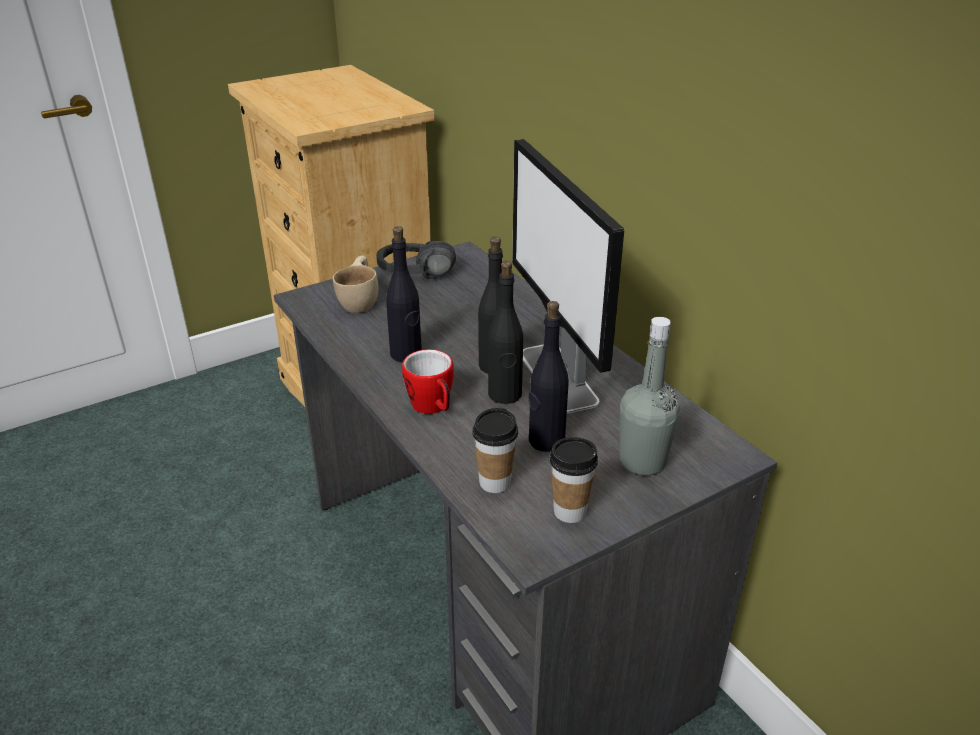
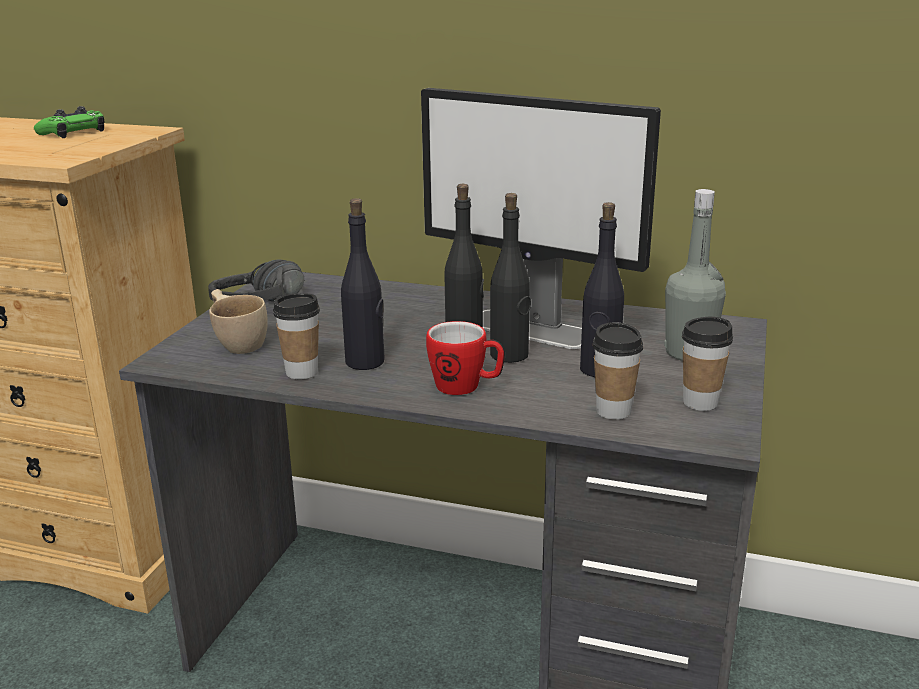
camera: 40 degrees left, 10 degrees down
(359, 344) = (302, 372): none -> cup
(363, 97) = (73, 132): none -> green game controller

